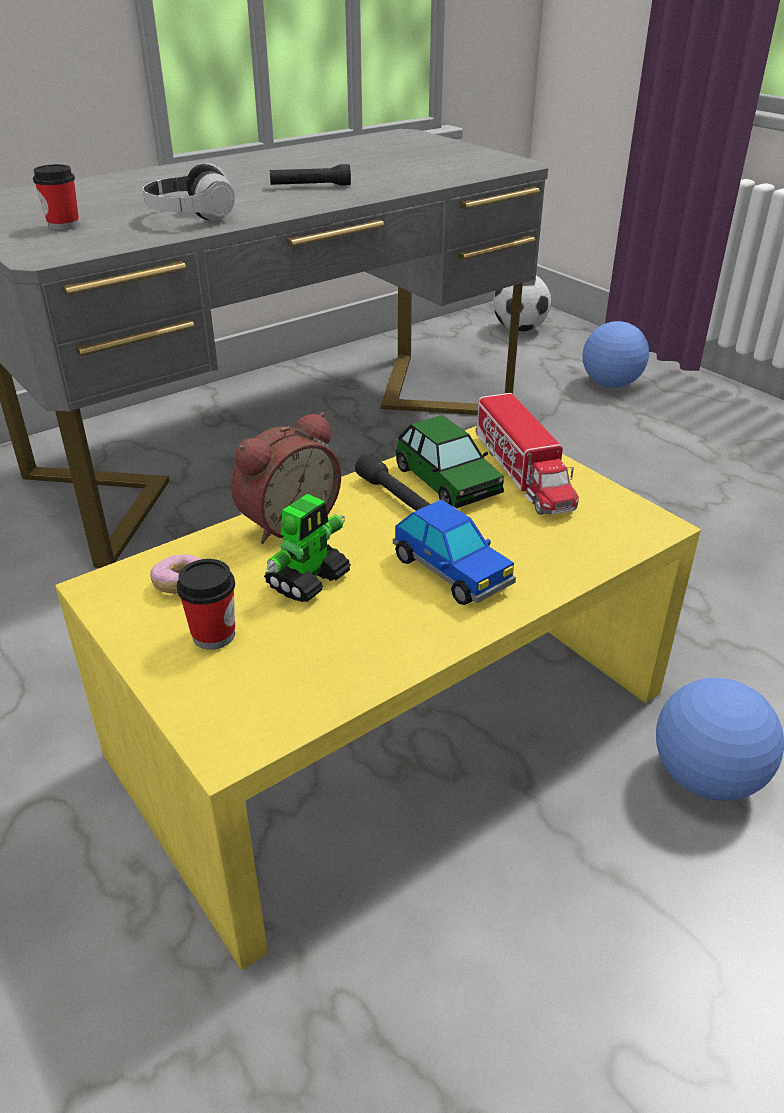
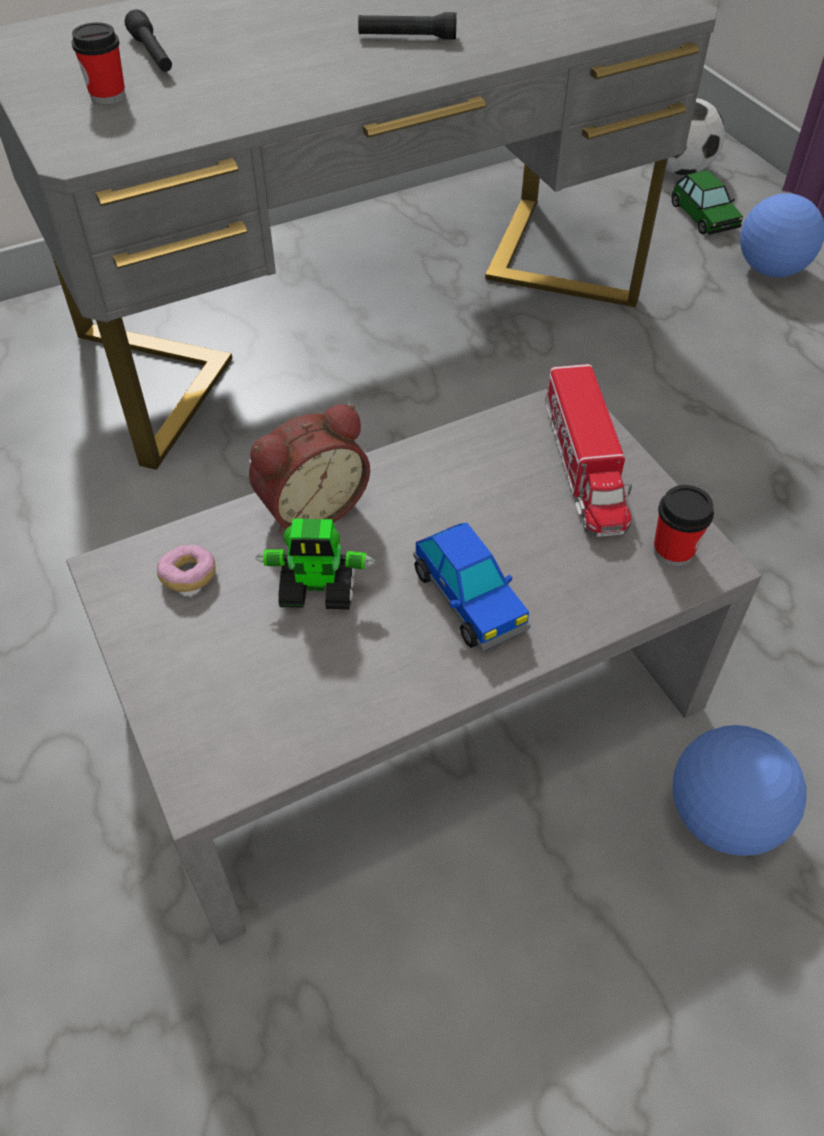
camera: 10 degrees right, 15 degrees up
(192, 216) = (255, 90): headphones -> none
(213, 635) = (210, 648): cup -> cup (673, 551)
(309, 580) = (318, 589): toy robot -> toy robot turned 45 degrees clockwise
(390, 721) = (410, 699): yellow coffee table -> grey coffee table
(396, 498) = (434, 486): black flashlight -> black flashlight (153, 55)
(447, 481) = (496, 468): toy car -> toy car (704, 216)

